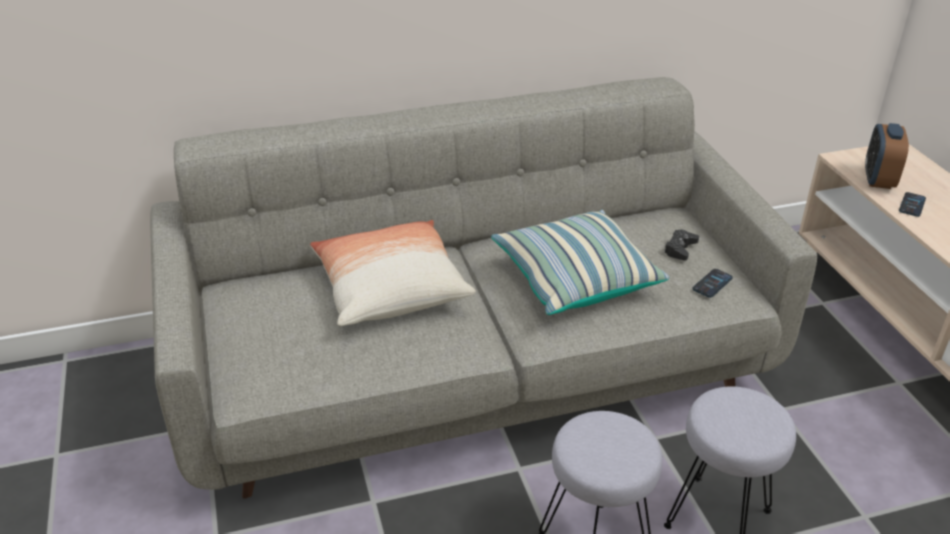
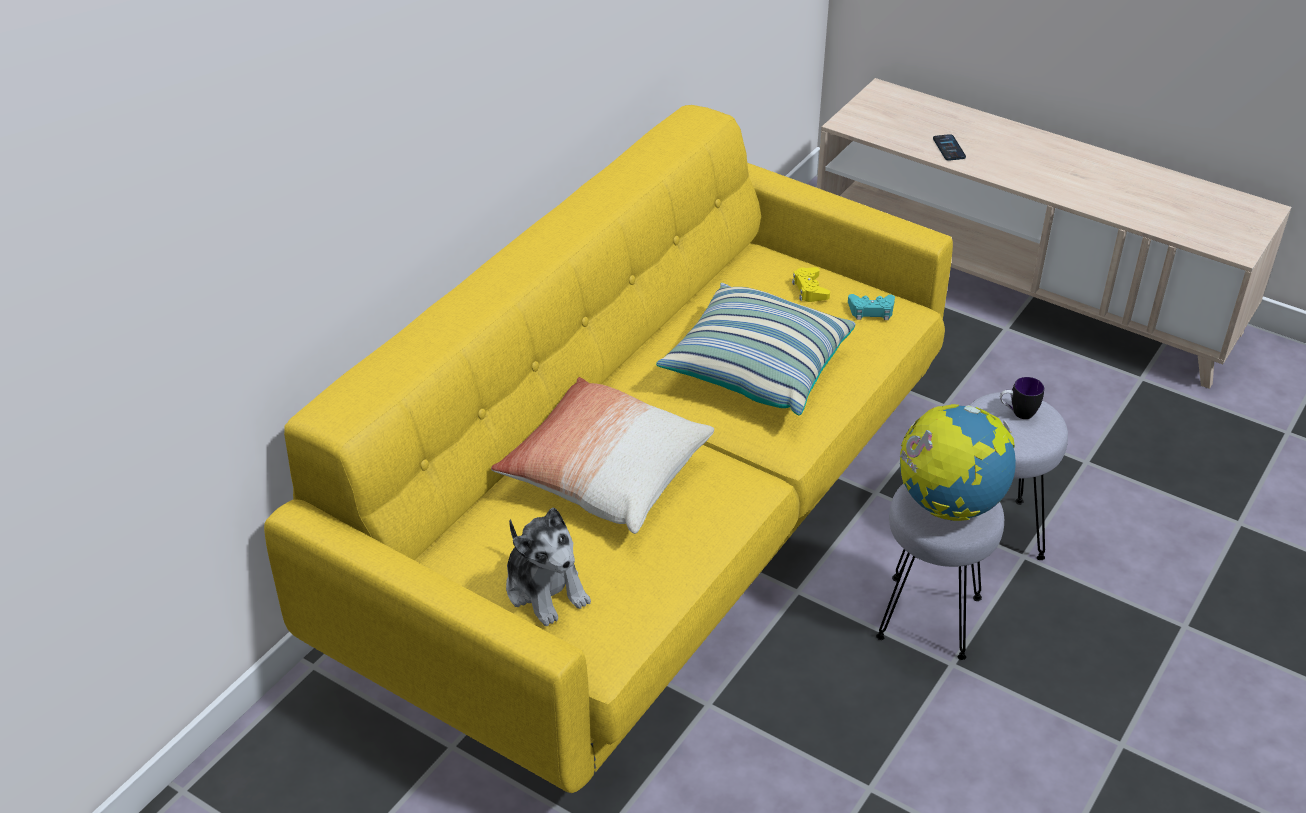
camera: 40 degrees left, 5 degrees up
(266, 334) = (546, 589): none -> plush toy
(474, 369) = (651, 523): grey sofa -> yellow sofa
(609, 444) = (949, 504): none -> globe
(680, 249) = (810, 289): black game controller -> yellow game controller
(712, 284) = (871, 311): phone -> turquoise game controller
(752, 413) = (1017, 413): none -> mug
(878, 180) = (898, 133): alarm clock -> none

